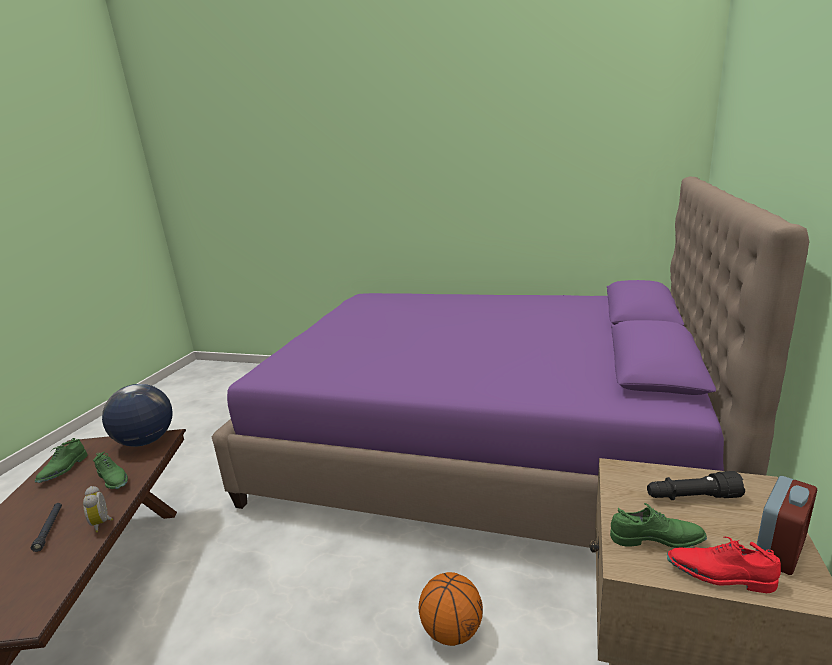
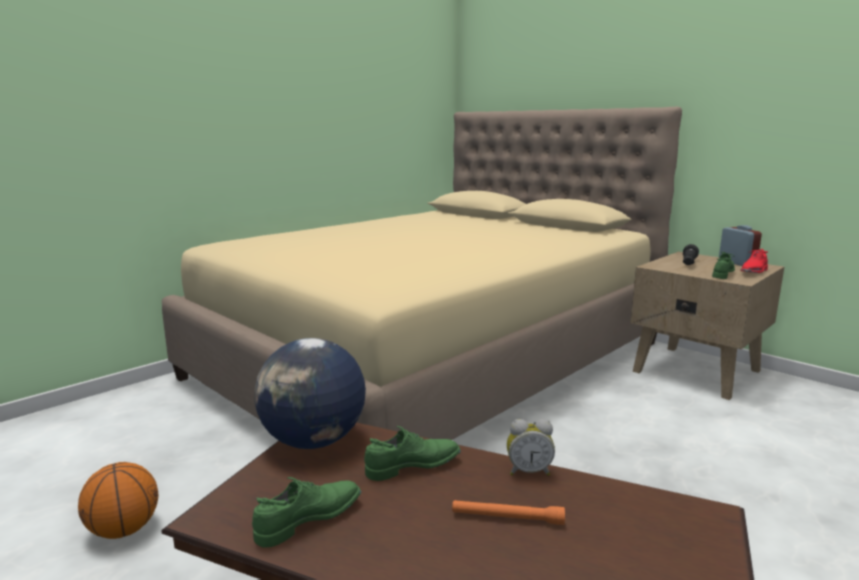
camera: 65 degrees left, 5 degrees down
(49, 529) = (507, 518): black flashlight -> orange flashlight
(64, 470) = (309, 520): green shoe -> green shoe turned 75 degrees counterclockwise
(452, 631) = (647, 424): basketball -> basketball (124, 530)
(481, 446) = (434, 359): purple bed -> beige bed

